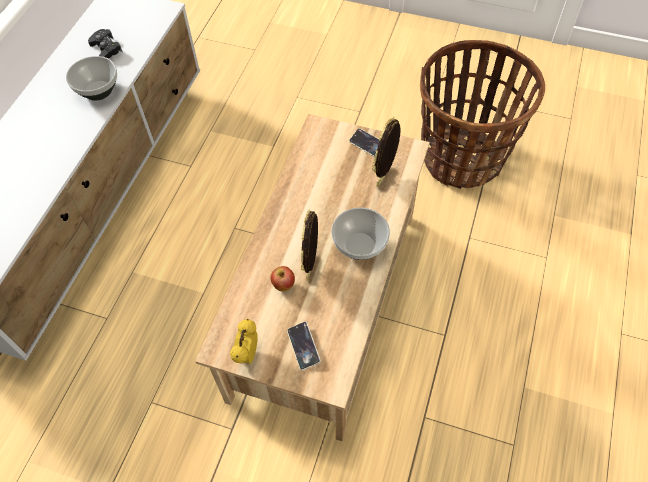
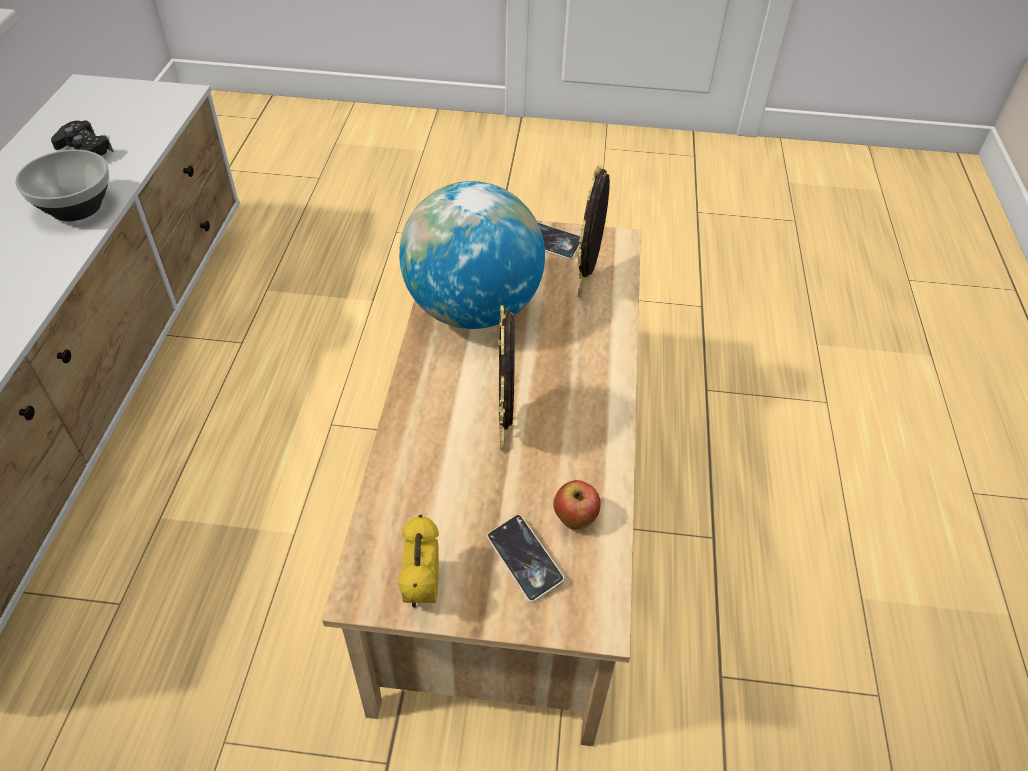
camera: 15 degrees left, 10 degrees down
(283, 285) = (462, 463): apple -> apple (575, 520)
(311, 187) = (472, 310): none -> globe
(360, 246) = (578, 384): bowl -> none
(462, 158) = (662, 285): basket -> none

